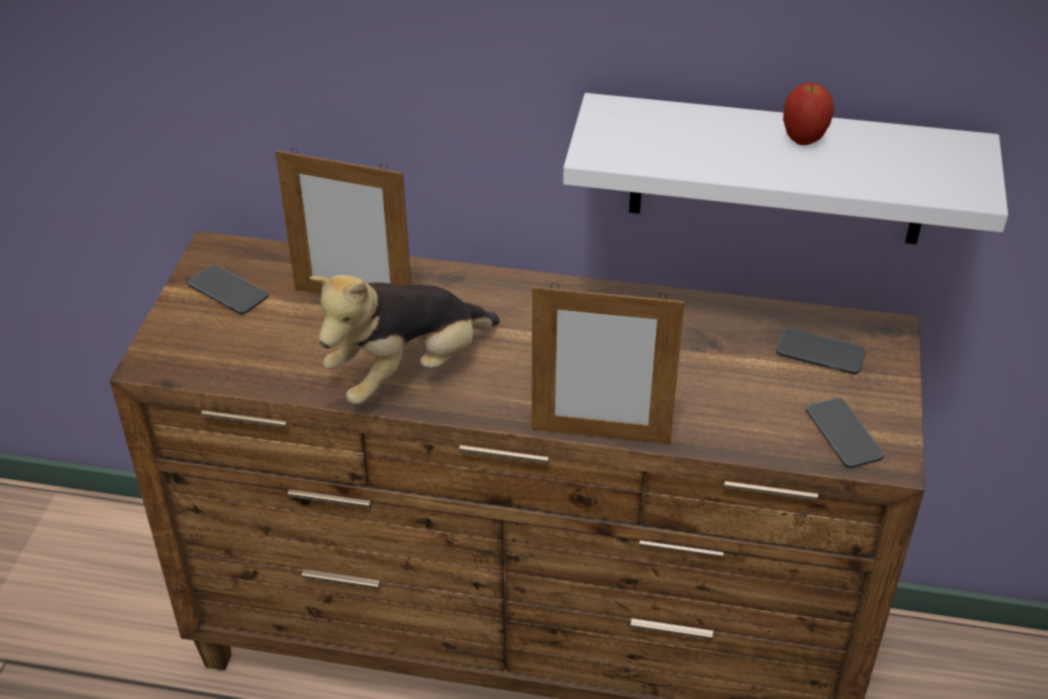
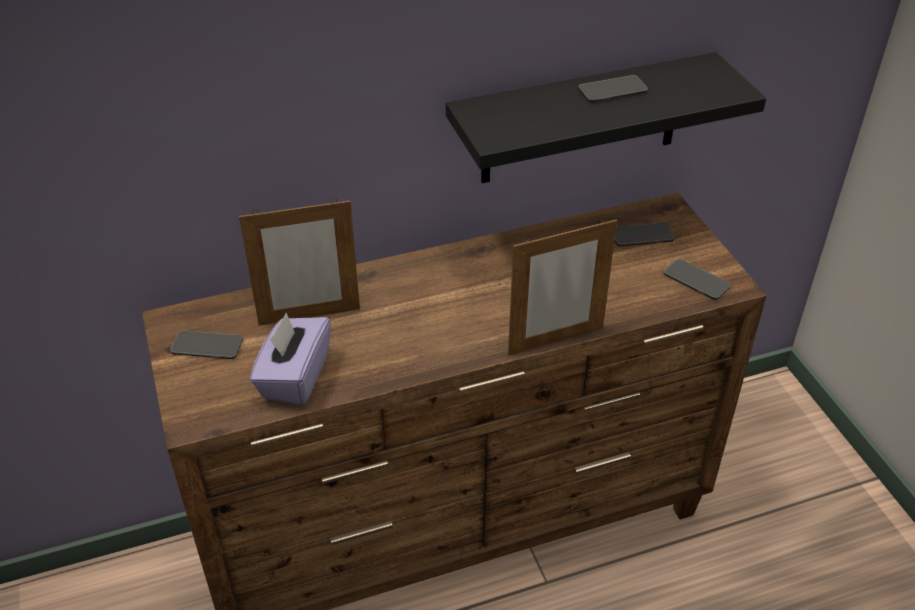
camera: 30 degrees left, 0 degrees up
(285, 359) = (294, 377): none -> purple tissue box
(408, 372) = (393, 351): plush toy -> none
(779, 170) = (581, 120): white shelf -> black shelf
(803, 140) = (612, 90): apple -> phone

